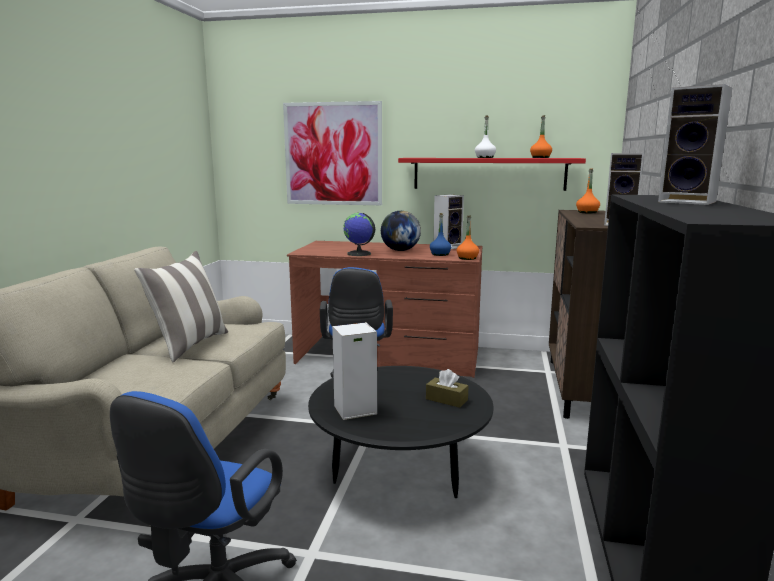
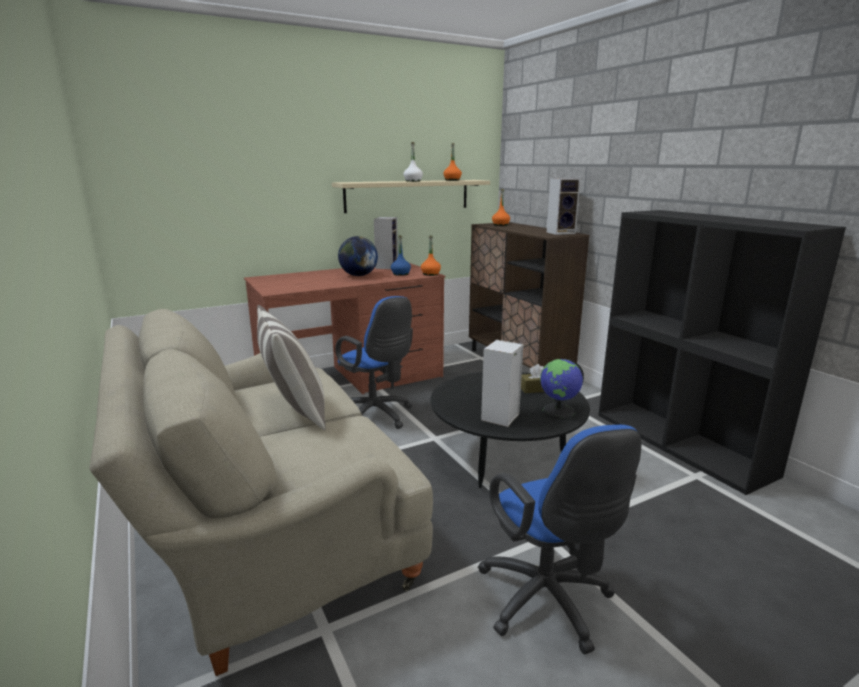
camera: 40 degrees left, 5 degrees up
(333, 154) = (255, 180): picture -> none
(358, 254) = (333, 284): globe -> globe (559, 411)
(489, 173) = (408, 195): red shelf -> beige shelf
(689, 202) = (700, 215): speaker -> none

